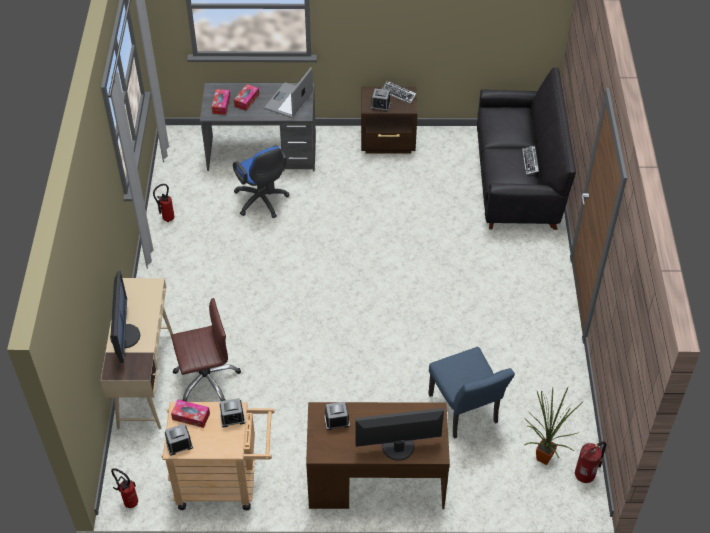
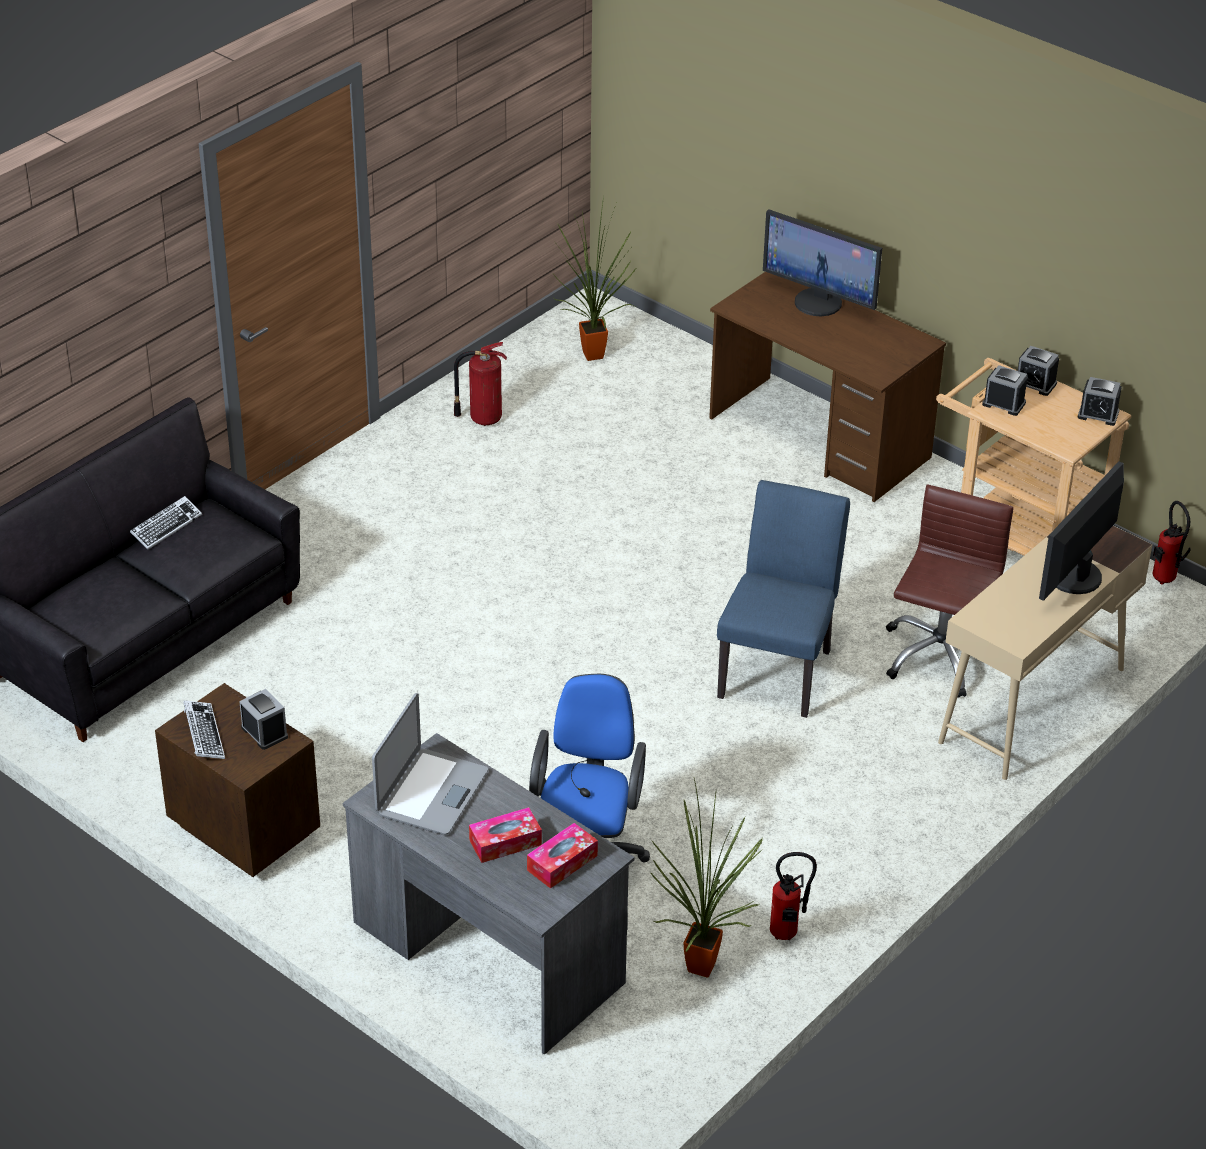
camera: 140 degrees left, 10 degrees down
(187, 192) = (704, 964): none -> potted plant
(191, 416) = (1057, 432): tissue box -> none
(206, 380) = (939, 655): brown office chair -> brown office chair turned 90 degrees clockwise
(289, 101) = (431, 792): laptop -> laptop turned 45 degrees counterclockwise
(337, 421) = (865, 356): alarm clock -> alarm clock (1035, 384)
(465, 413) = (627, 437): blue chair -> blue chair (778, 668)
(586, 475) = (566, 321): fire extinguisher -> fire extinguisher (483, 418)

